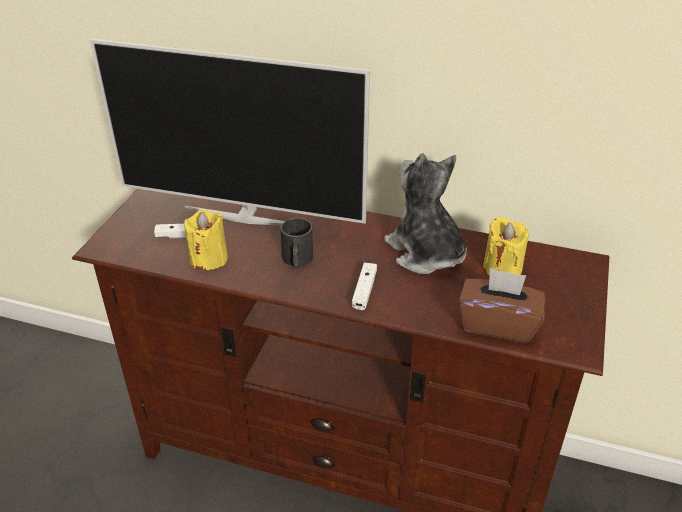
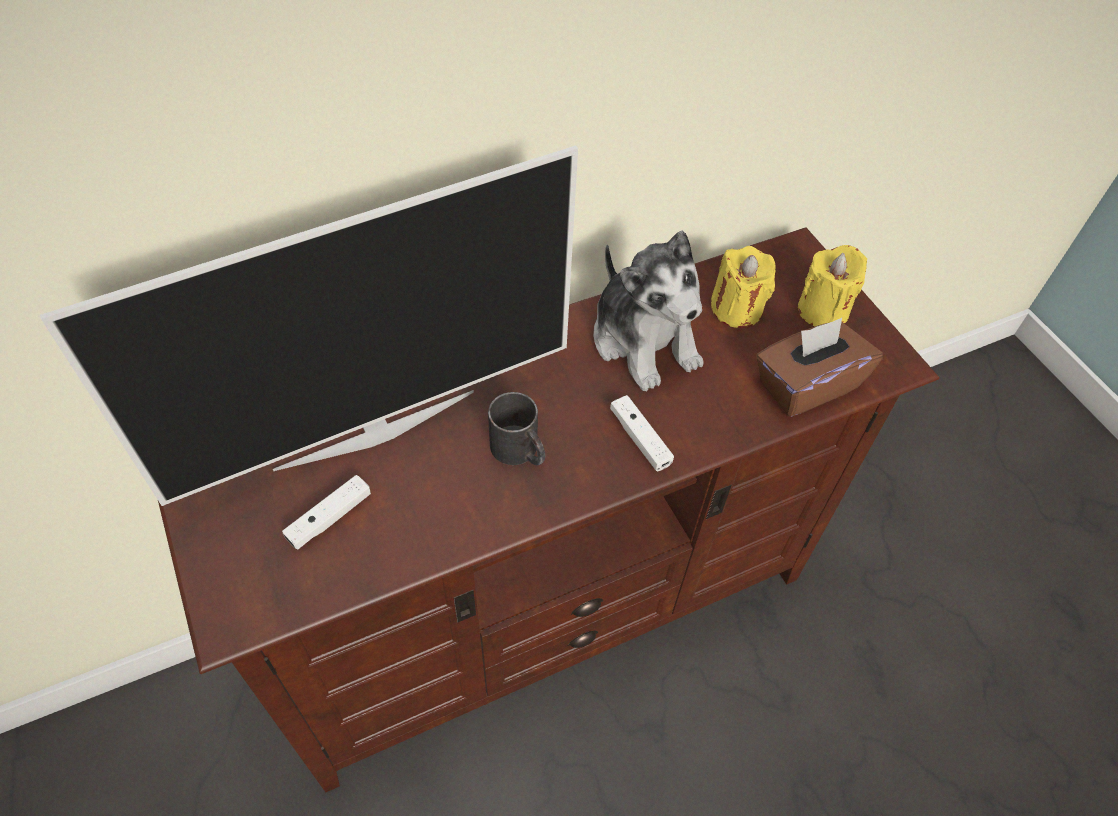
camera: 45 degrees left, 15 degrees up
(208, 258) = (407, 528): yellow candle -> yellow candle (823, 310)
(425, 253) = (644, 341): plush toy -> plush toy turned 135 degrees counterclockwise

